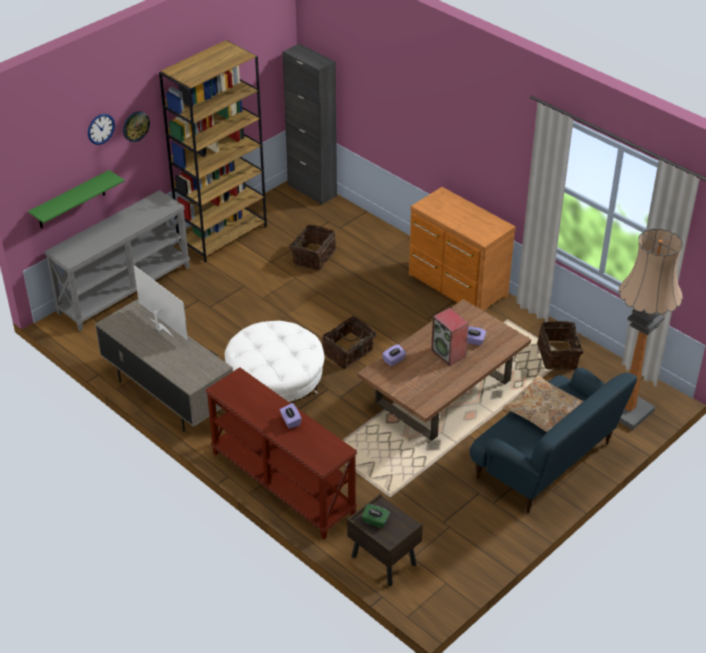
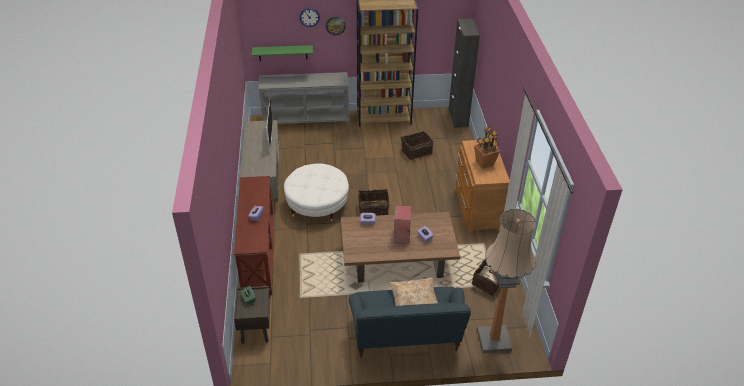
camera: 40 degrees right, 0 degrees up
(465, 218) = (485, 163): none -> potted plant

